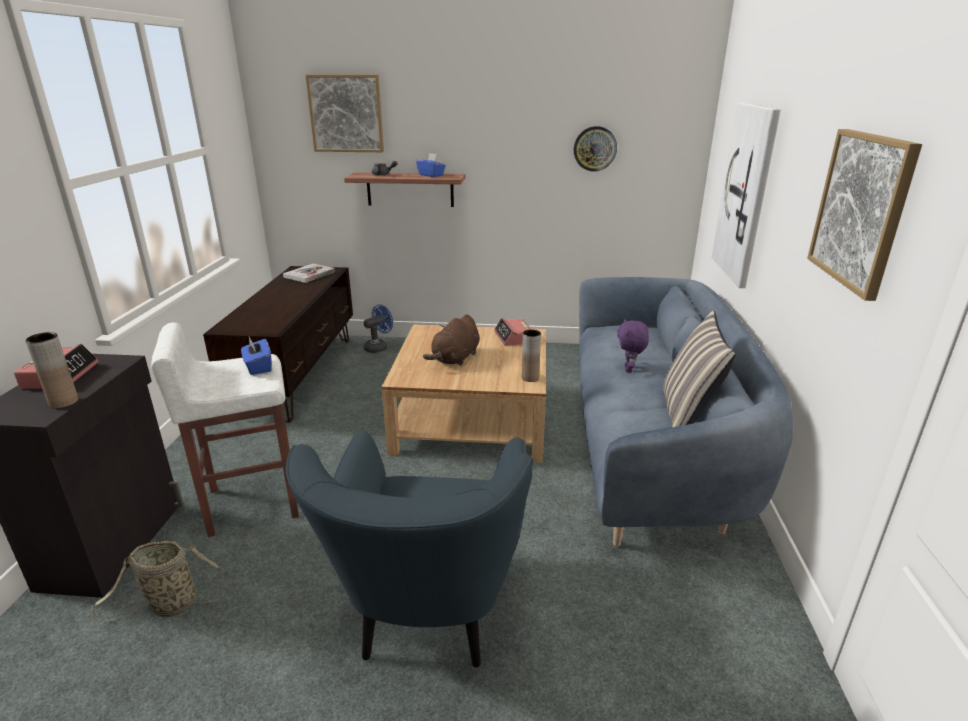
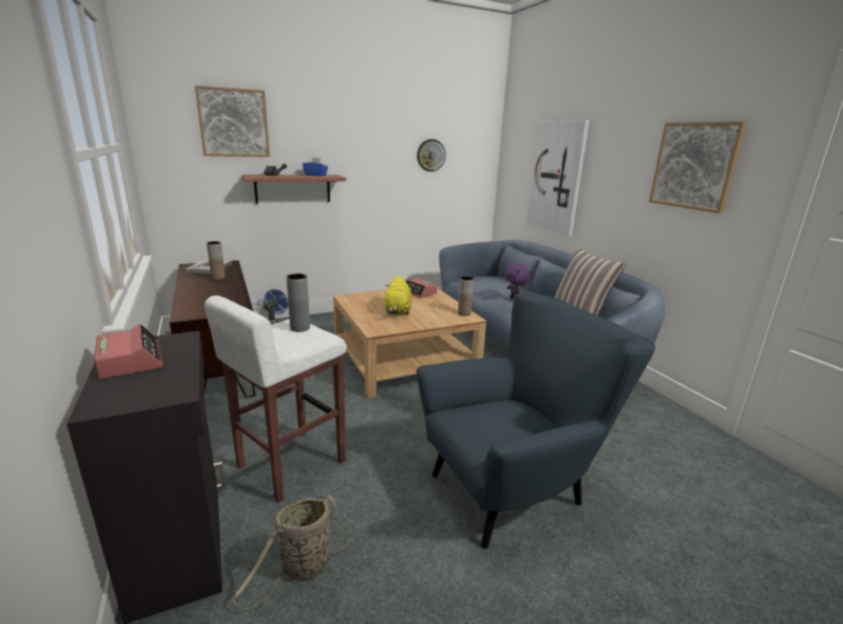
camera: 30 degrees left, 5 degrees down
(63, 402) = (180, 378): brown vase -> brown vase (218, 278)
(258, 367) = (300, 328): blue tissue box -> grey vase
(429, 613) = (515, 488): blue armchair -> blue armchair turned 90 degrees counterclockwise
(455, 359) = (397, 311): brown plush toy -> yellow plush toy

